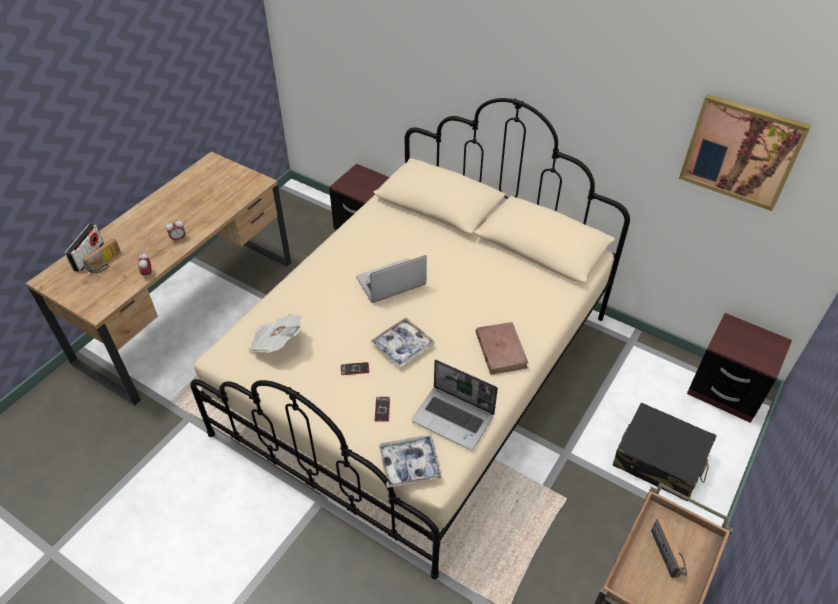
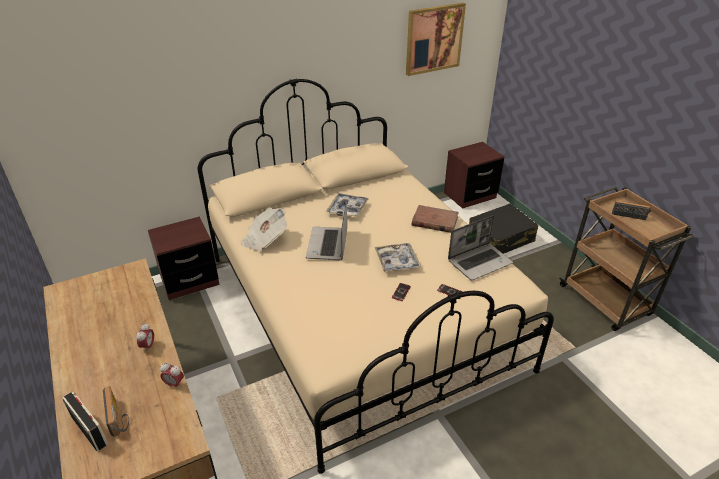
camera: 60 degrees left, 10 degrees down
(276, 343) = (338, 327): newspaper -> newspaper (265, 239)
(410, 464) = (508, 295): tray -> tray (347, 209)

